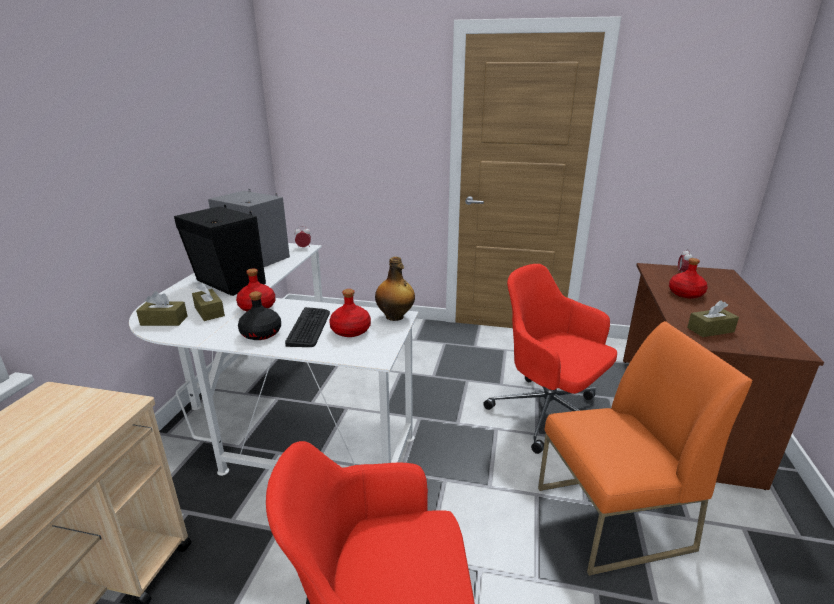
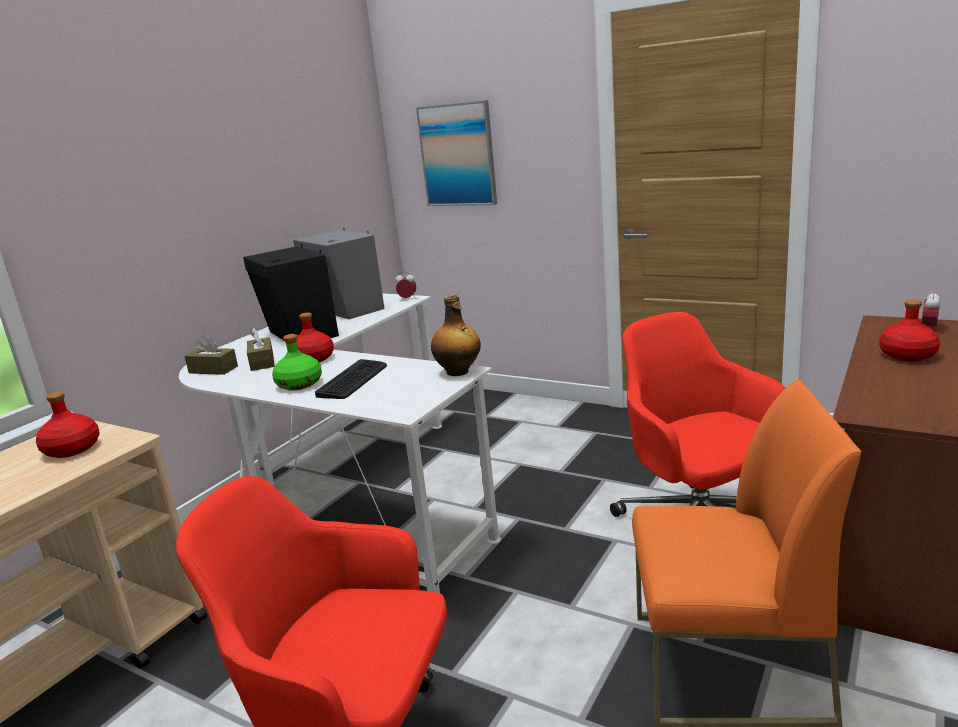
camera: 20 degrees right, 5 degrees down
(261, 333) = (299, 384): black bottle -> green bottle
(333, 132) = (458, 155): none -> picture
(351, 330) = (397, 384): red bottle -> red bottle (72, 449)
(710, 330) = (903, 401): brown tissue box -> none

